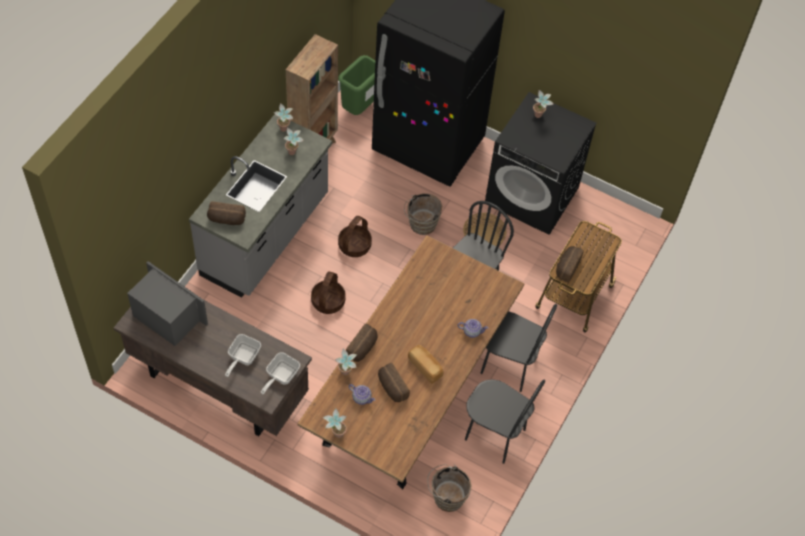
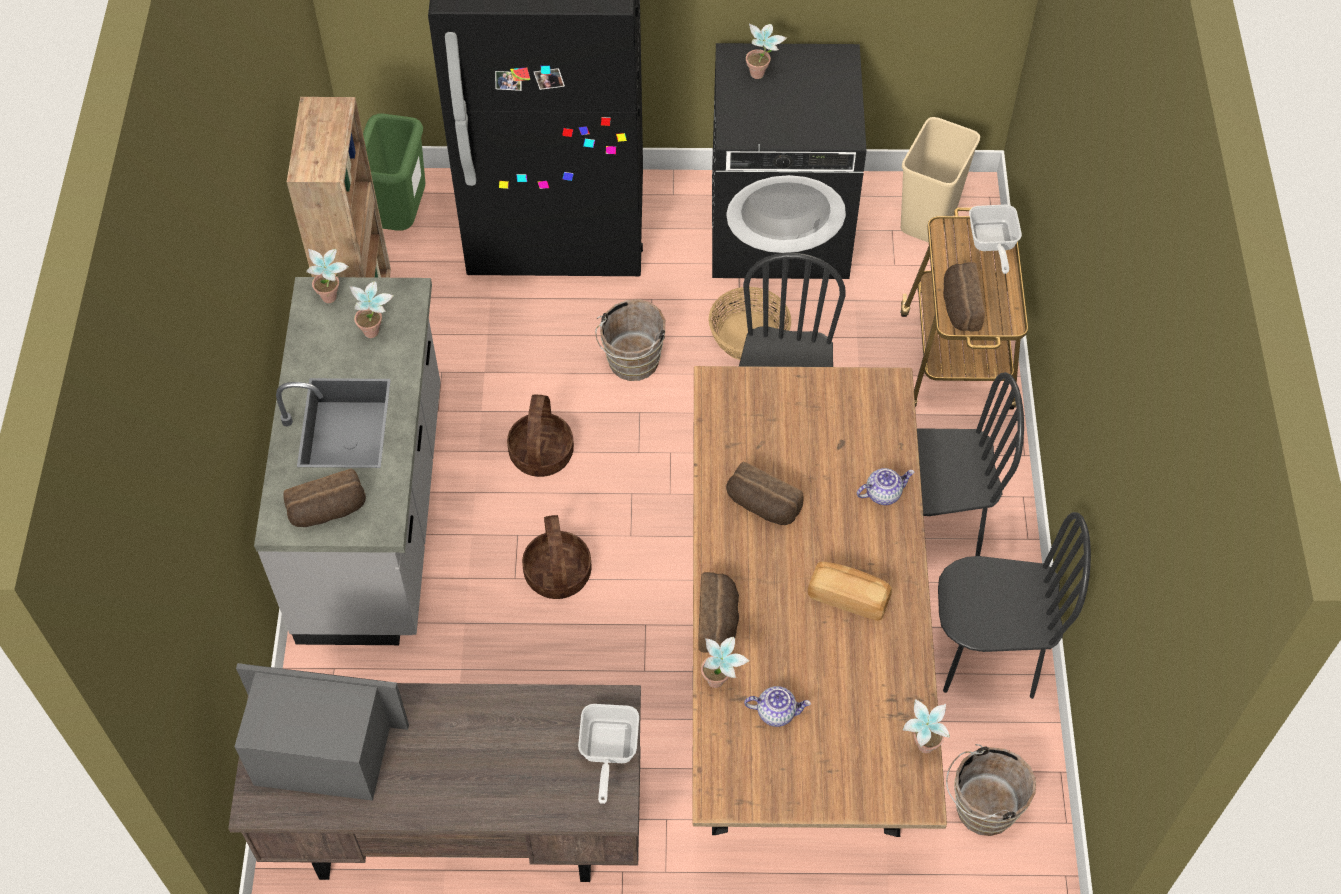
camera: 25 degrees left, 0 degrees up
(242, 357) = (515, 754): frying pan -> frying pan (992, 244)
(335, 434) = (774, 804): potted plant -> potted plant (920, 749)
(391, 388) = (815, 665): bread -> bread (762, 506)
(607, 224) = (927, 218): none -> beige trash can

